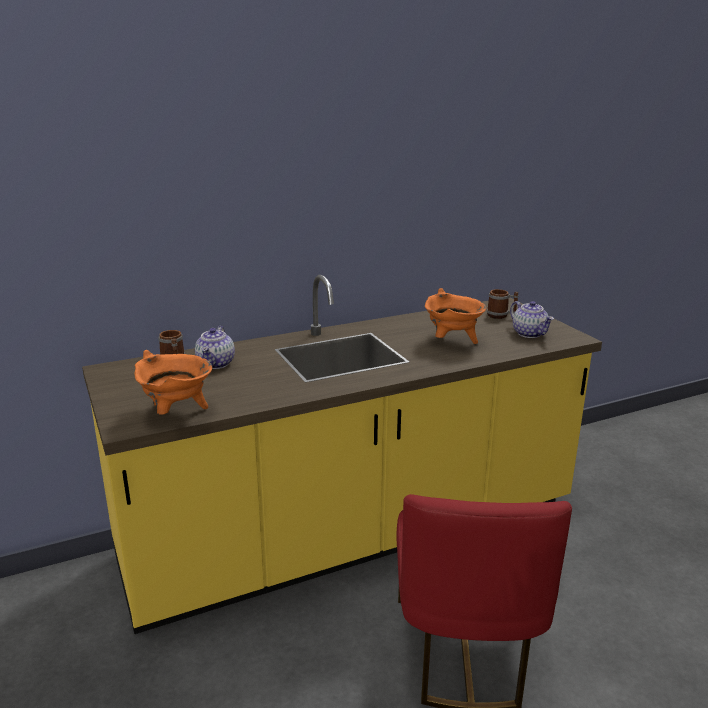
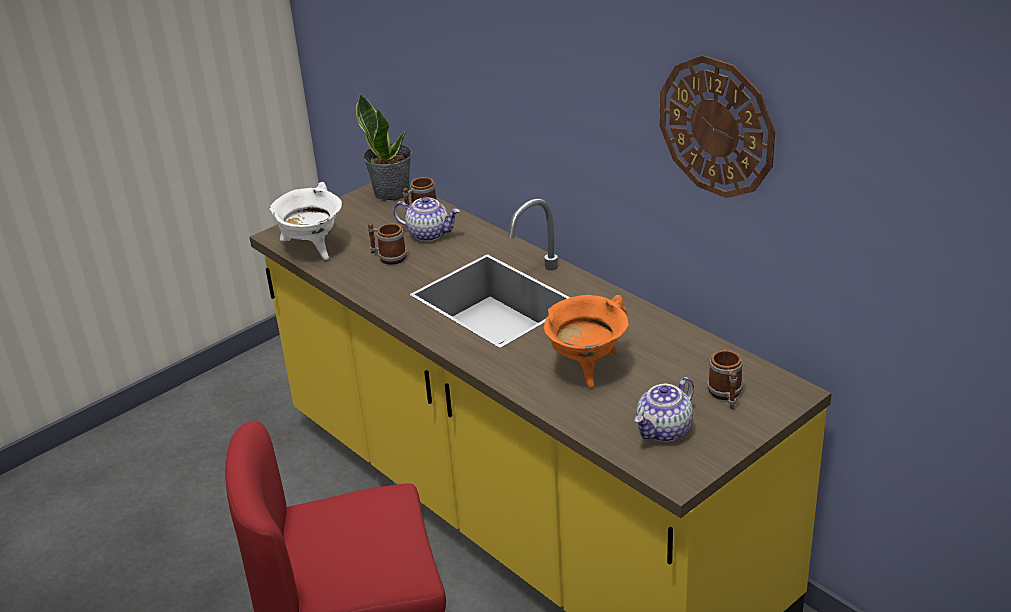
camera: 75 degrees right, 10 degrees up
(120, 369) = (392, 192): none -> potted plant
(176, 413) = (313, 249): orange cooking pot -> white cooking pot
(216, 364) = (429, 234): teapot -> teapot turned 150 degrees counterclockwise
(234, 383) = (388, 257): none -> mug
(431, 165) = (717, 127): none -> wall clock

